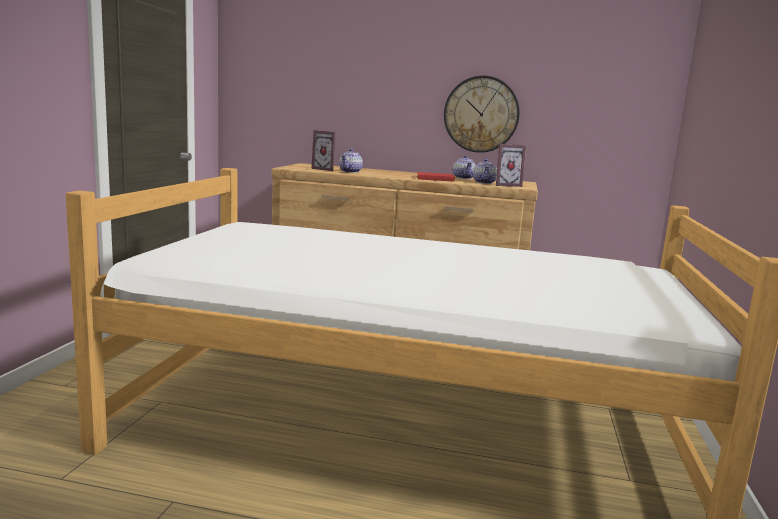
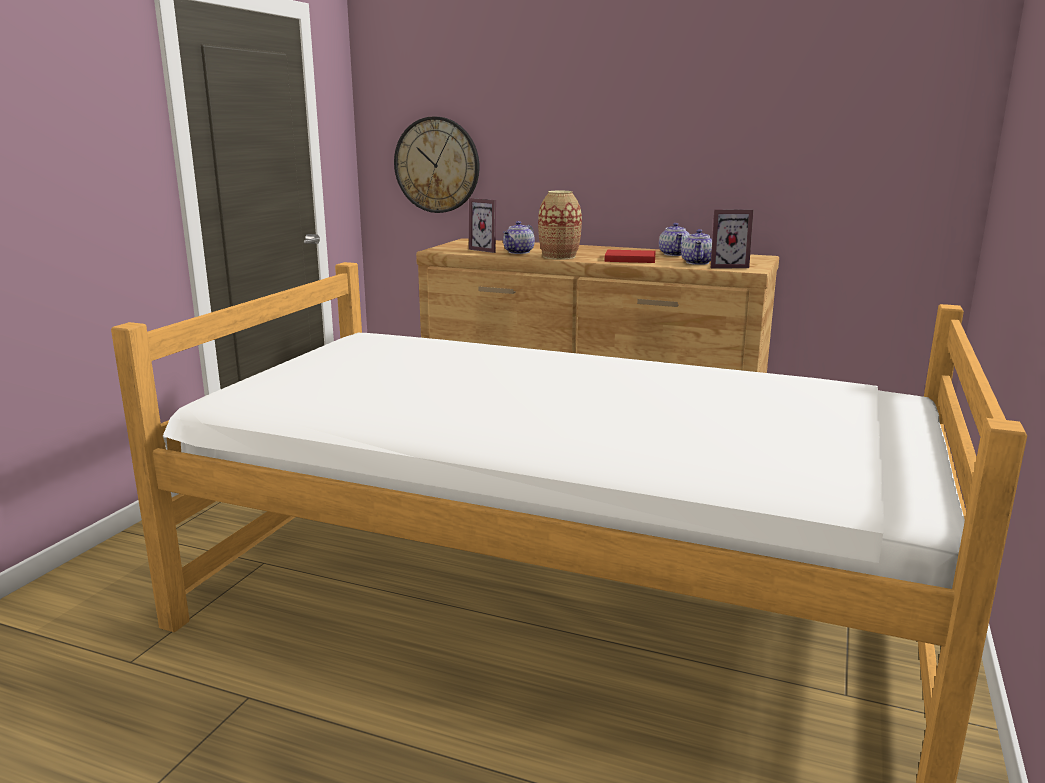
camera: 10 degrees right, 5 degrees up
(382, 175) = (559, 257): none -> vase
(481, 114) = (700, 163): wall clock -> wall clock (437, 165)

